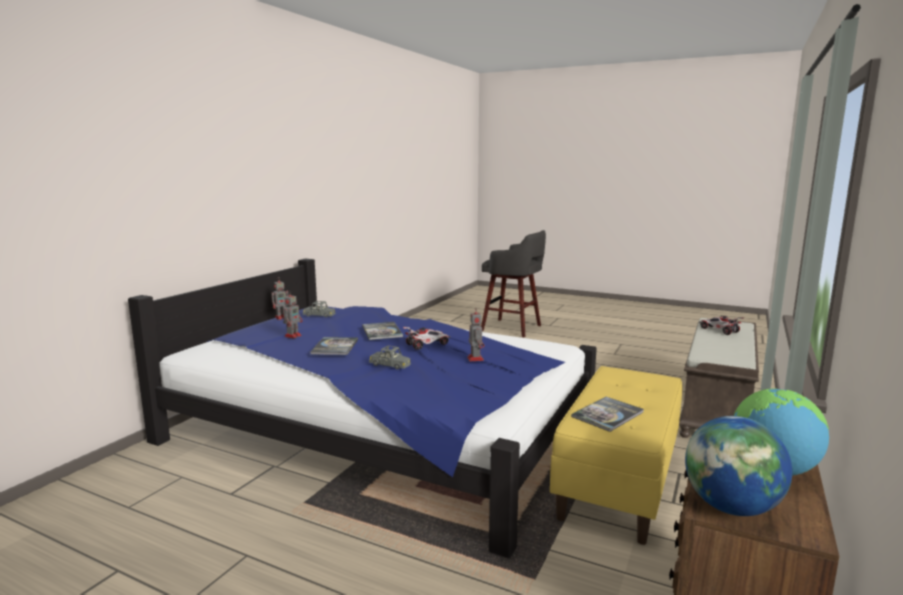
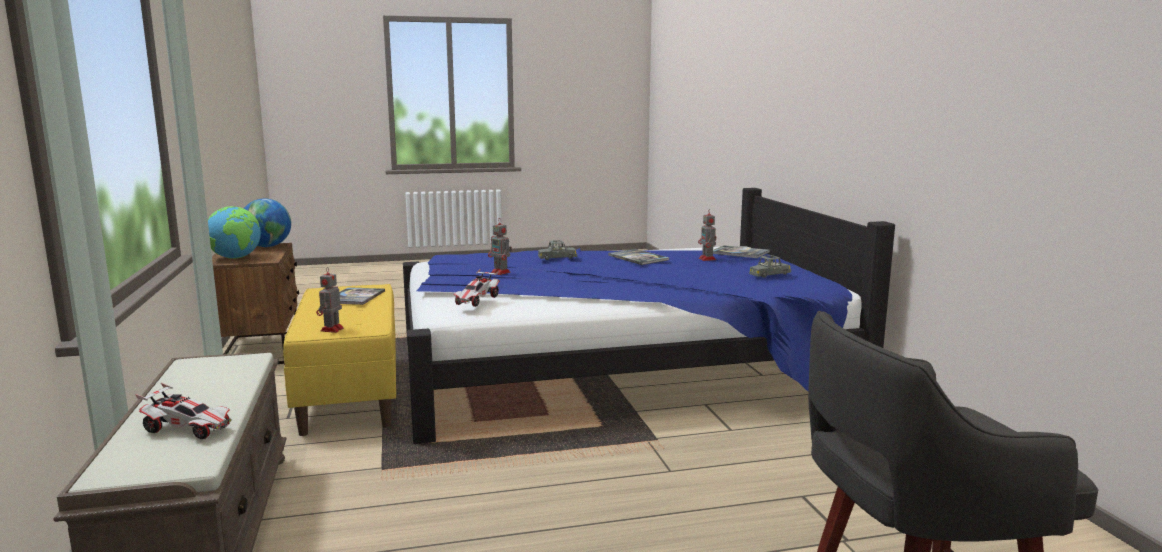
camera: 140 degrees right, 0 degrees up
(282, 317) = (793, 268): toy robot -> toy robot (331, 330)
(382, 331) = (645, 273): book -> book (740, 253)
(427, 345) = (569, 272): toy car -> toy car (477, 300)

